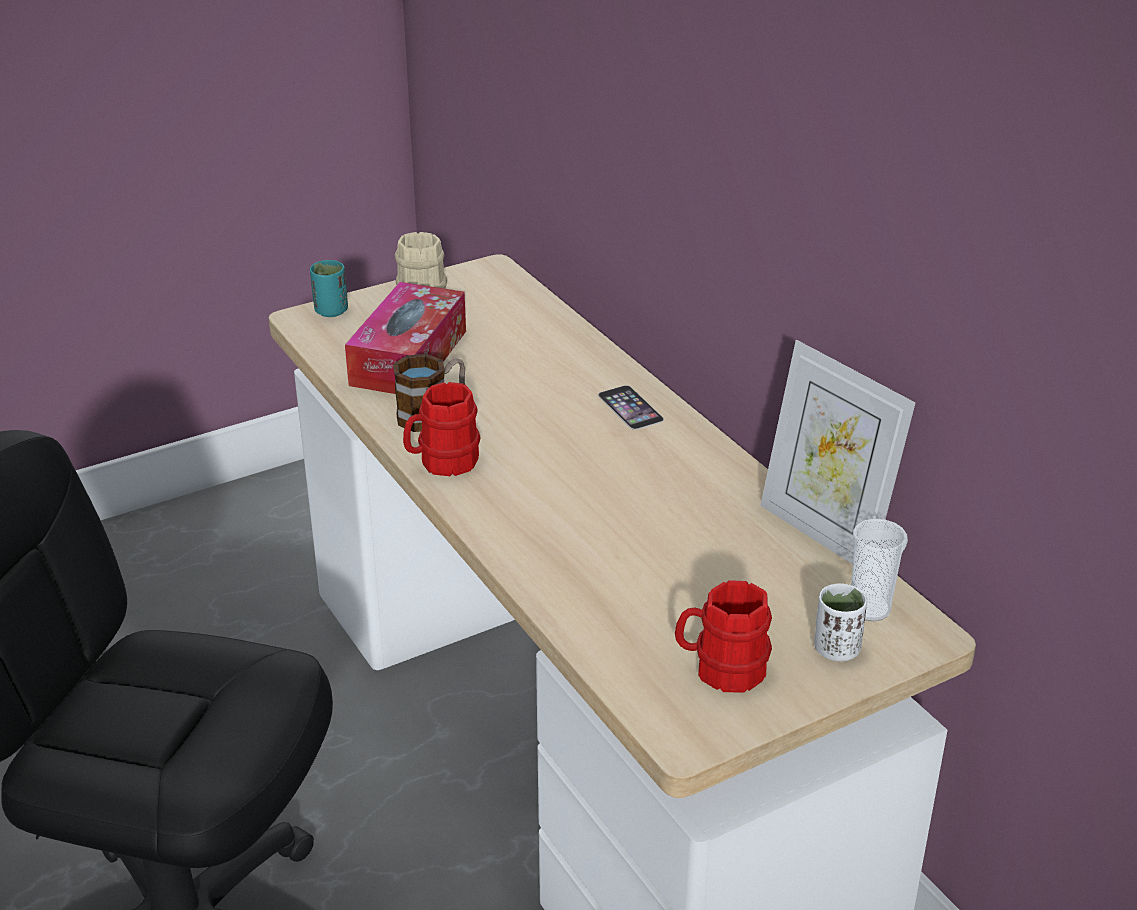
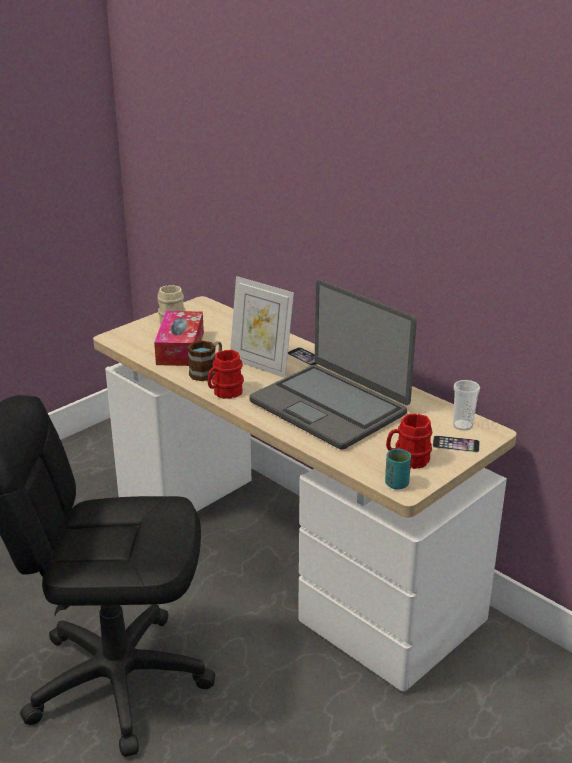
camera: 15 degrees left, 5 degrees down
(331, 311) = (126, 332): turquoise cup -> turquoise cup (396, 484)
(624, 524) = (330, 407): none -> laptop
(824, 533) = (426, 397): picture frame -> picture frame (261, 365)
(836, 649) = (456, 444): white cup -> phone

